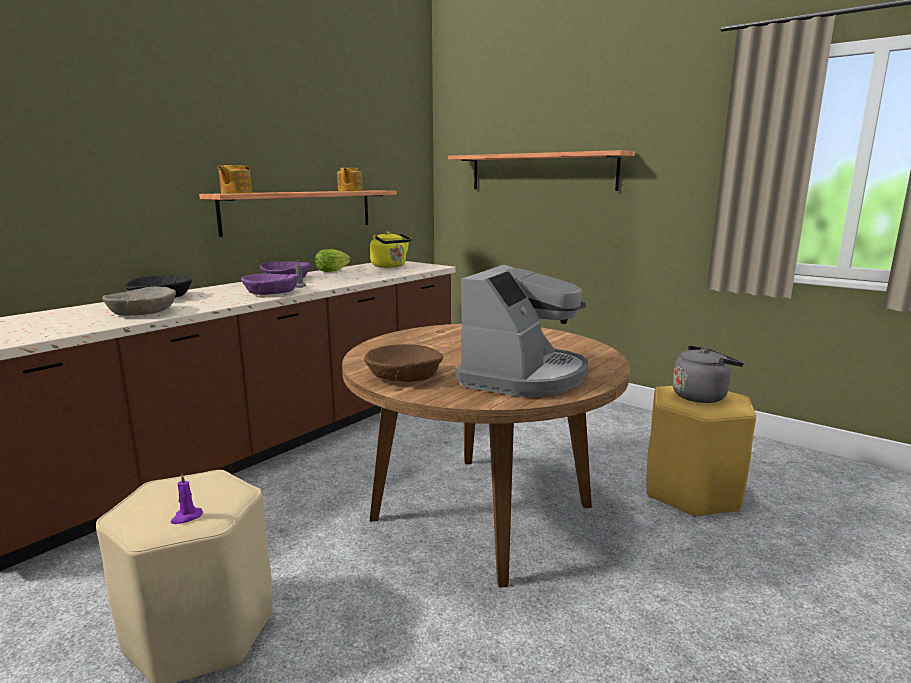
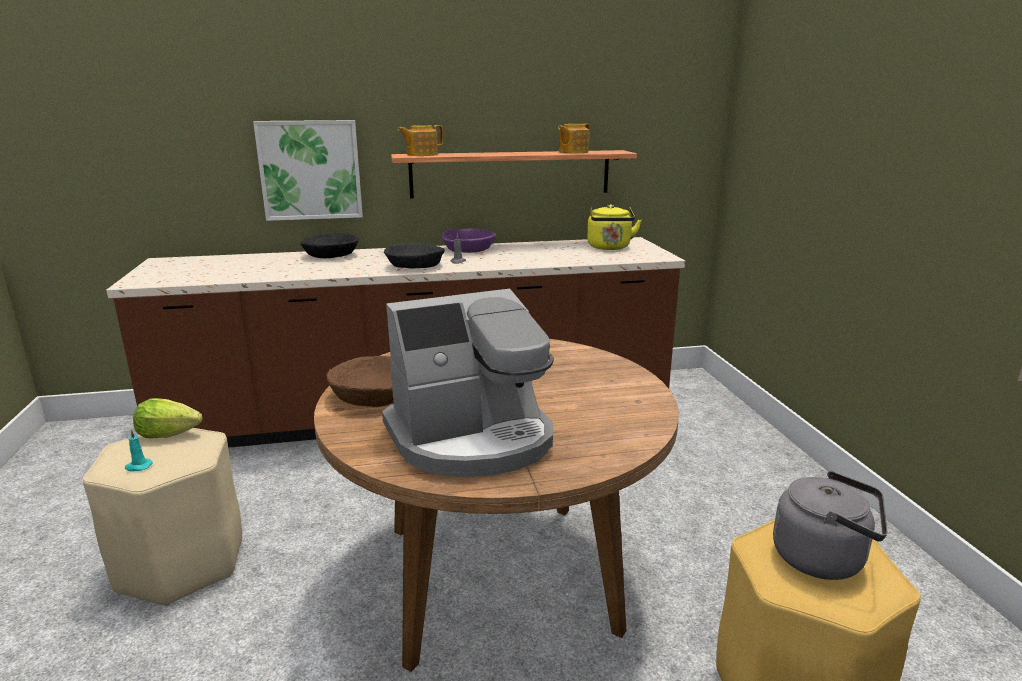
camera: 40 degrees right, 5 degrees up
(118, 211) = (310, 170): none -> picture
(142, 313) = (283, 270): beige bowl -> none
(186, 517) = (138, 467): purple candle -> turquoise candle
(271, 293) = (415, 266): purple bowl -> black bowl
(332, 271) = (535, 245): lettuce -> lettuce (168, 434)
(541, 172) = (836, 136): shelf -> none

